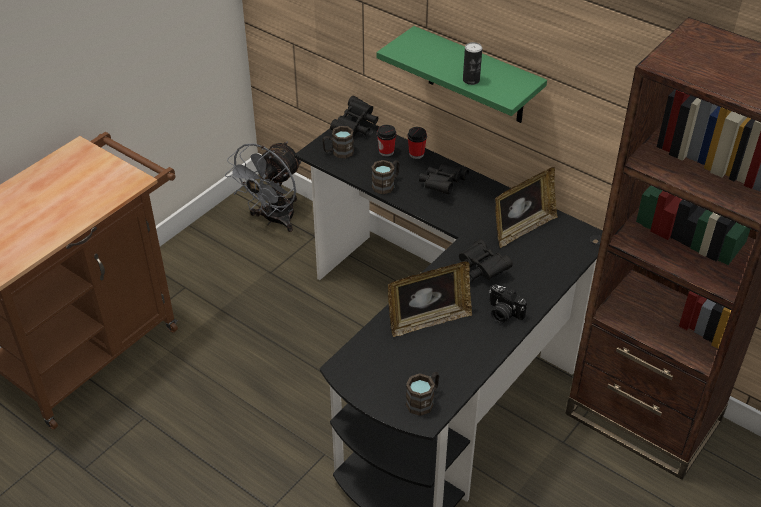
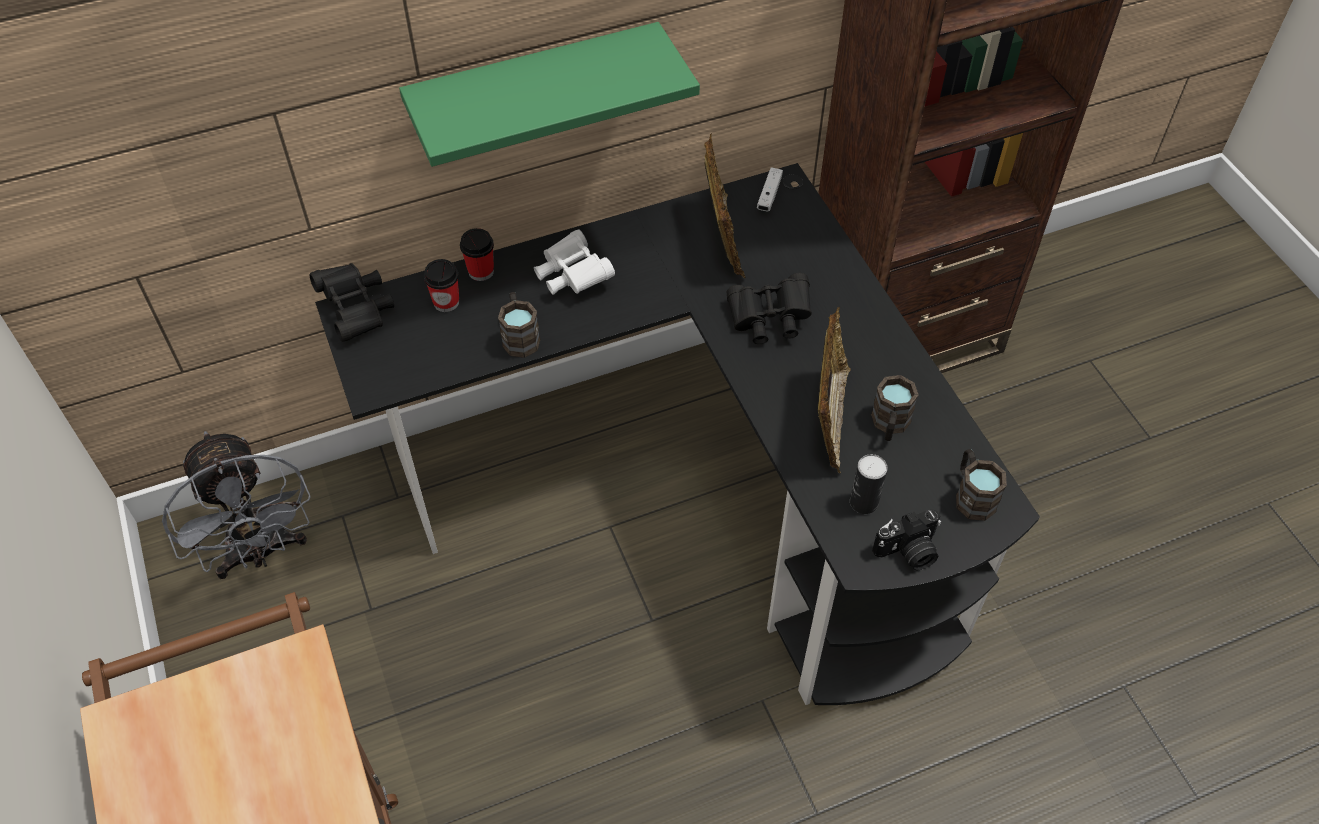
camera: 60 degrees left, 10 degrees up
(338, 152) = (398, 359): brown mug -> brown mug (889, 425)
(442, 185) = (572, 276): black binoculars -> white binoculars
(471, 80) = (597, 91): can -> can (863, 502)
(503, 313) = (864, 337): camera -> camera (908, 552)
(575, 234) = (769, 195): none -> white game controller

